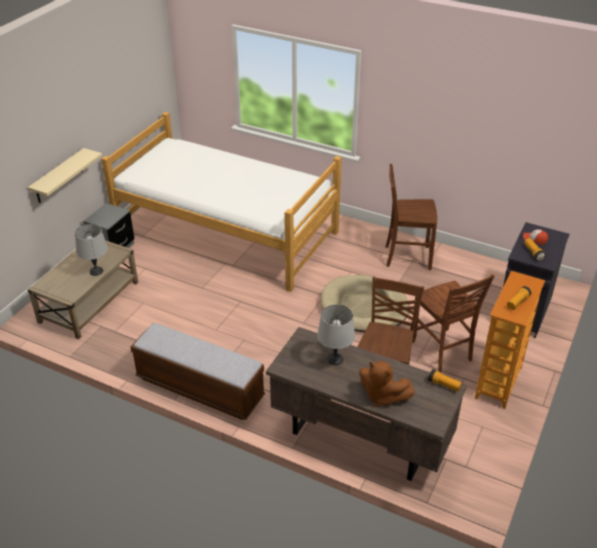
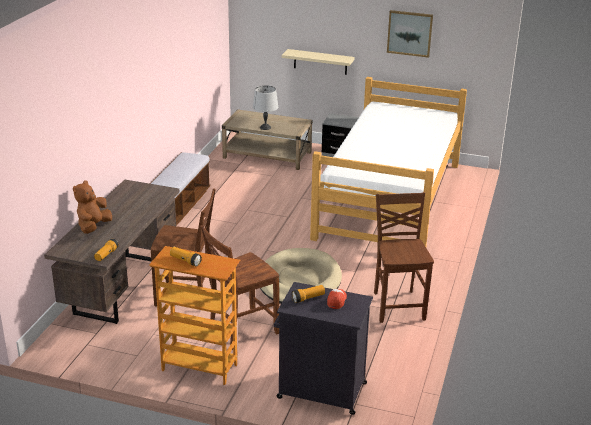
camera: 80 degrees right, 10 degrees down
(116, 90) = (409, 33): none -> picture
(335, 359) = (138, 205): grey table lamp -> none

